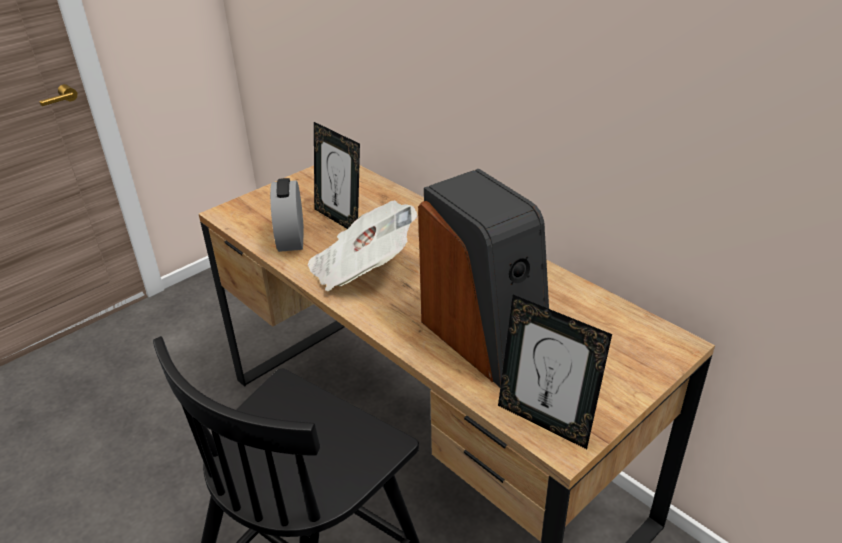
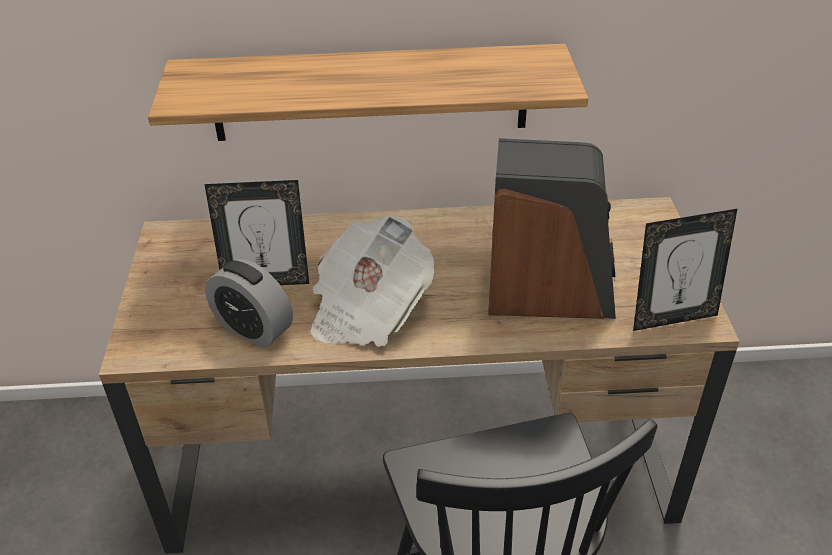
camera: 50 degrees left, 5 degrees up
(477, 111) = (370, 93): none -> shelf

